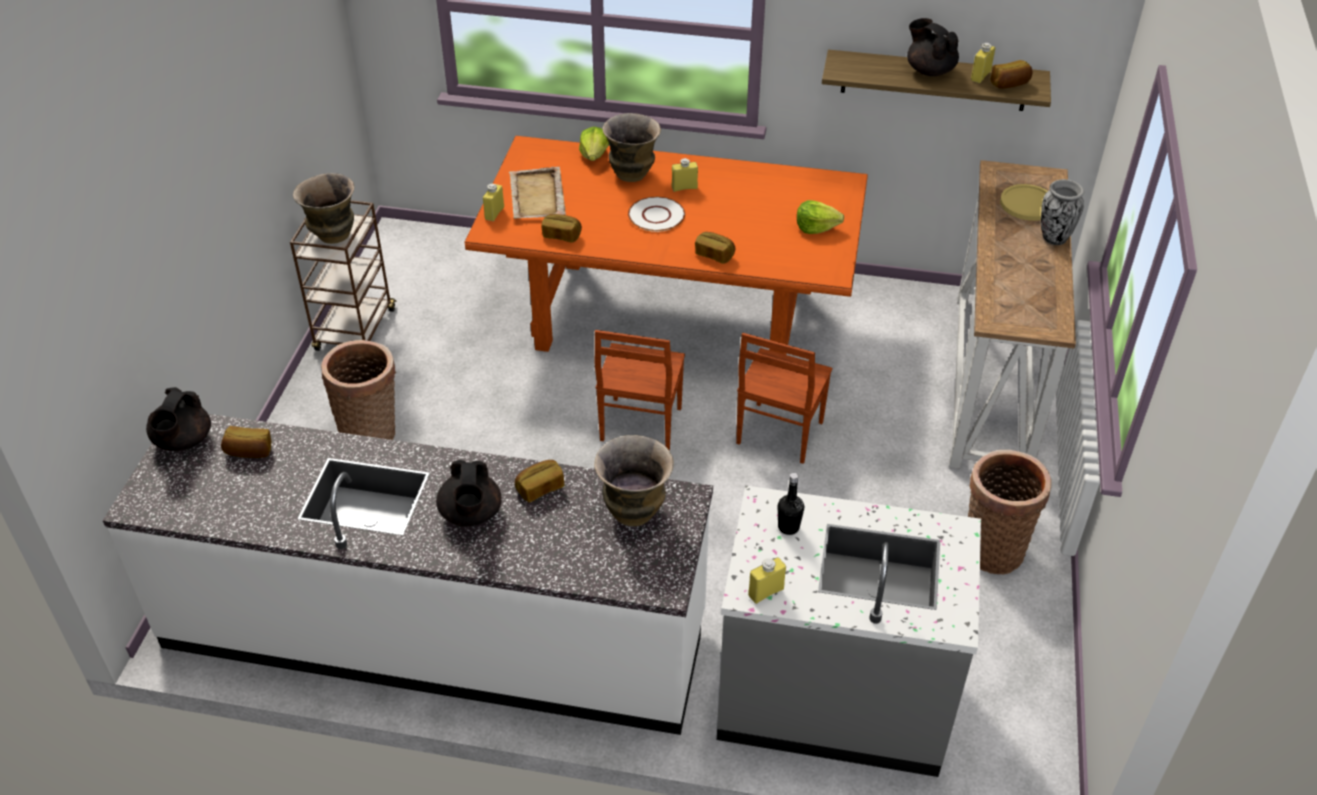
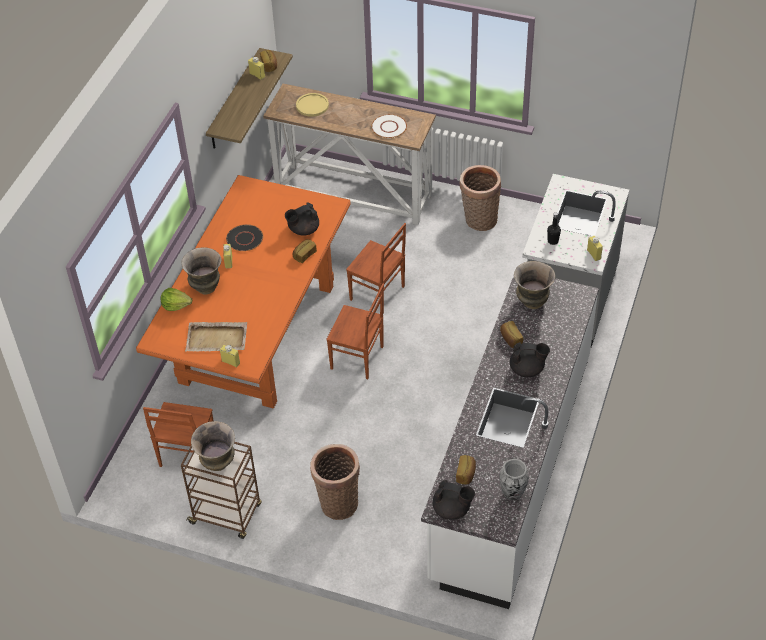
camera: 80 degrees left, 5 degrees up
(453, 283) = (186, 453): none -> brown chair
(561, 235) = (265, 327): bread -> none
(656, 215) = (255, 278): white plate -> white plate (389, 127)
(734, 196) = (244, 239): none -> black plate
(816, 227) = (288, 205): lettuce -> none
(929, 70) = (244, 94): black teapot -> black teapot (303, 230)
(1053, 238) = (346, 102): vase -> vase (512, 494)

